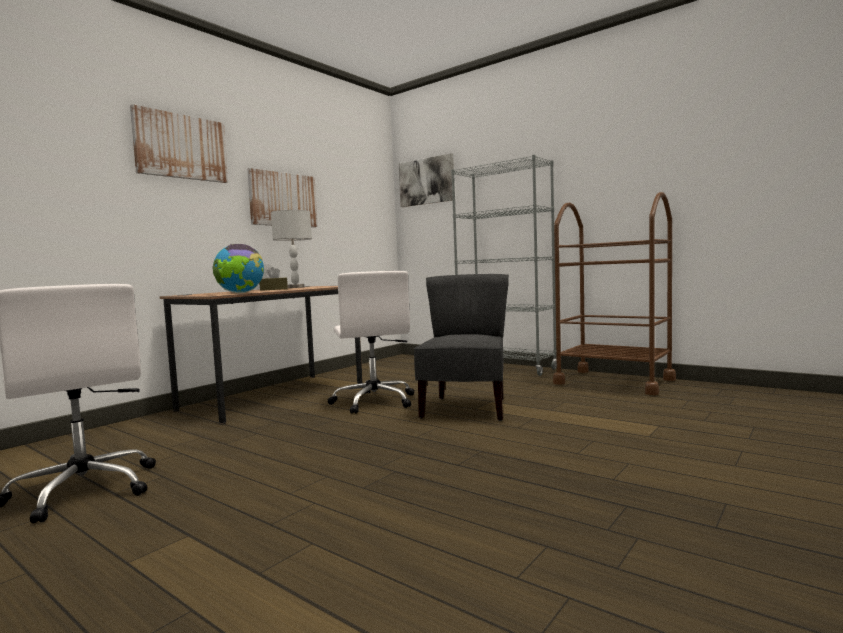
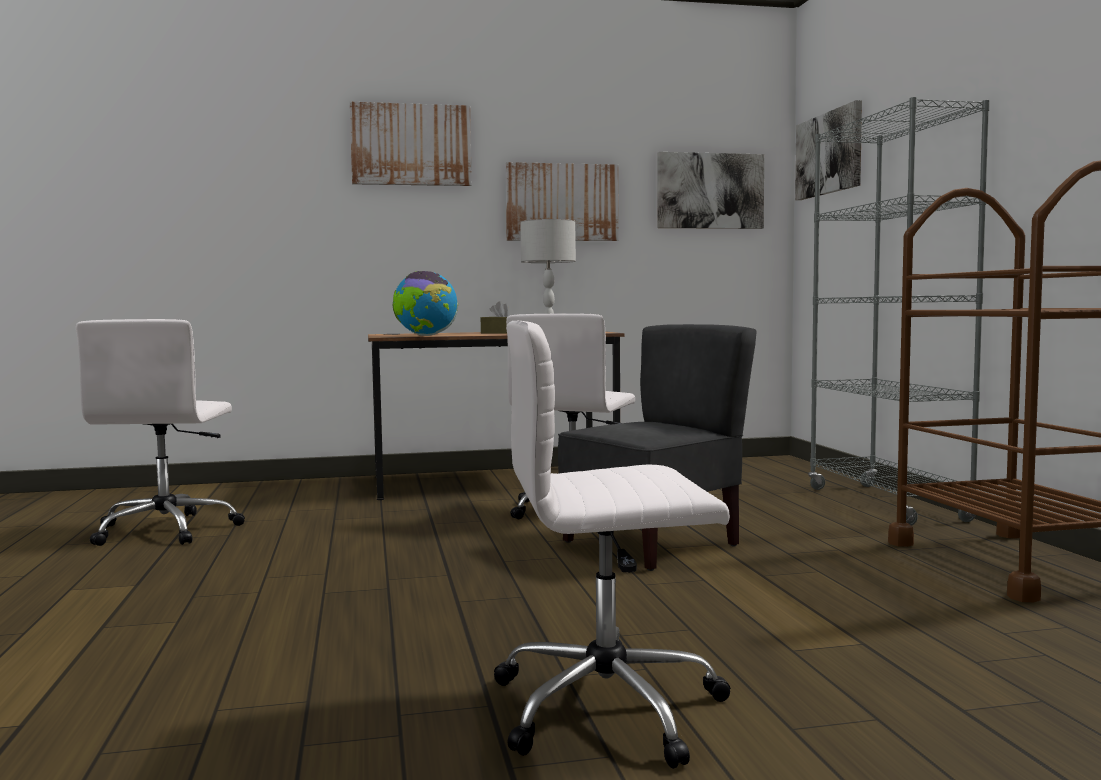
camera: 40 degrees right, 0 degrees up
(359, 198) = (710, 191): none -> picture
(667, 484) = (611, 707): none -> white office chair

